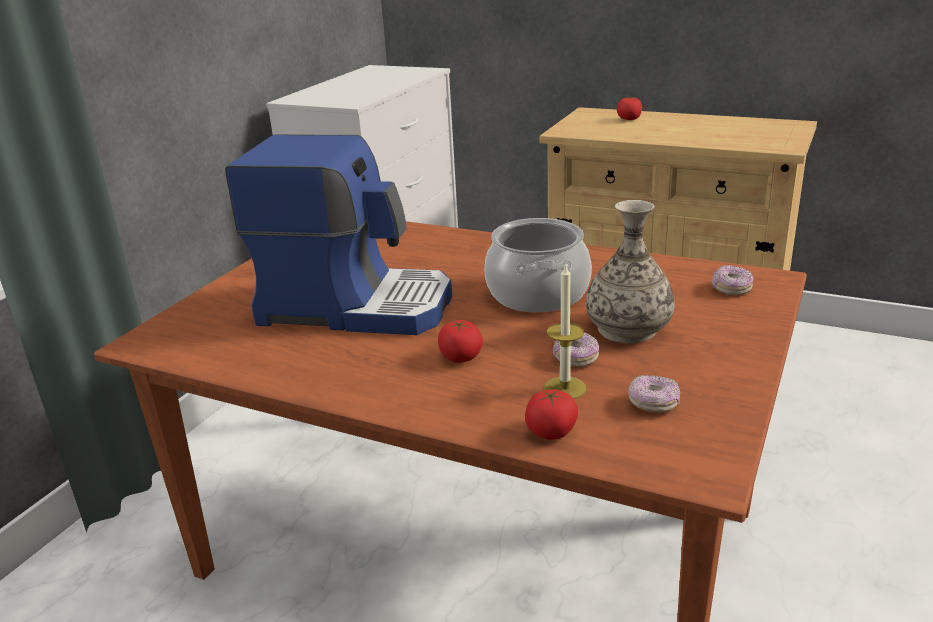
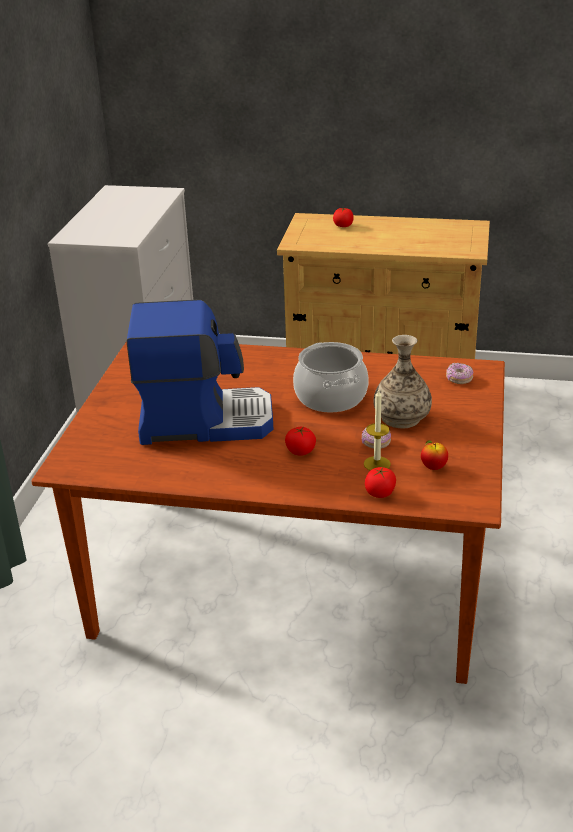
camera: 15 degrees left, 5 degrees up
(653, 404) = (433, 467): donut -> apple

